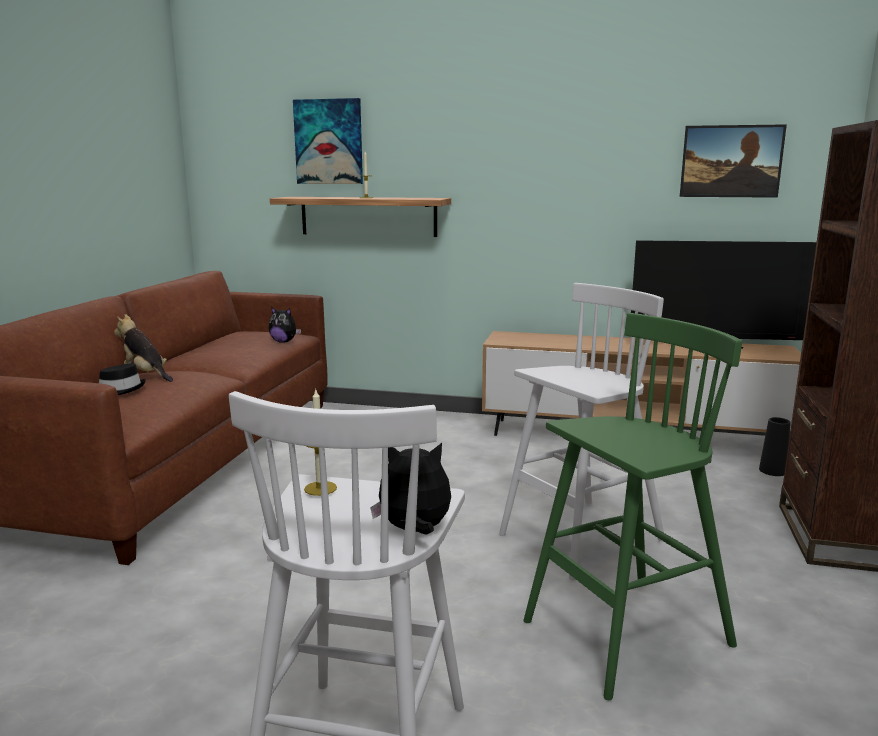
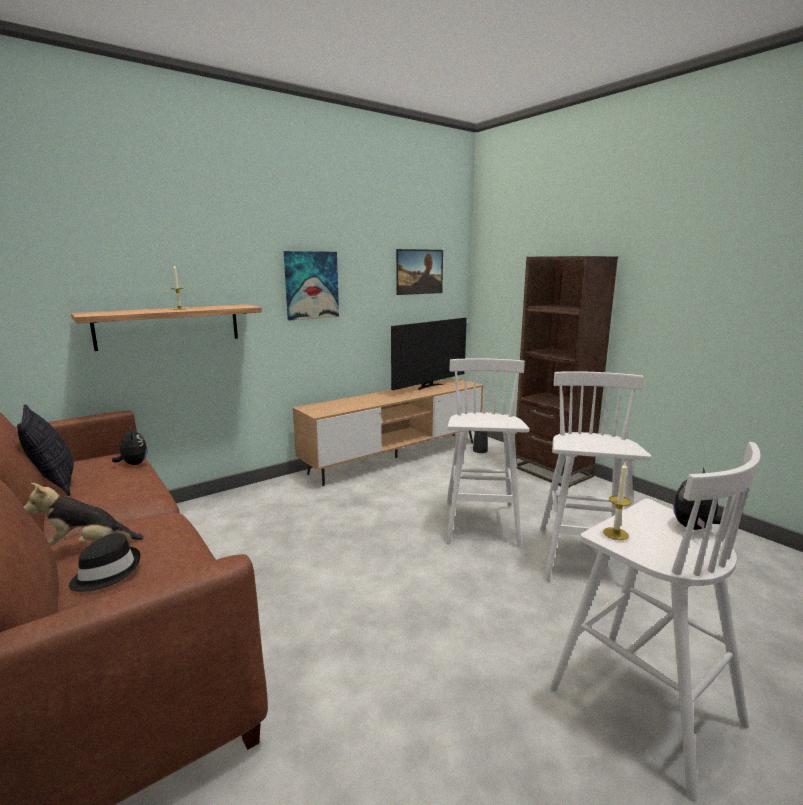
camera: 50 degrees left, 0 degrees up
(221, 339) = (54, 483): none -> pillow
(284, 342) = (133, 464): plush toy -> plush toy turned 90 degrees counterclockwise
(329, 142) = (117, 255): picture -> picture (311, 285)
(623, 635) = (582, 559): green stool -> white stool

